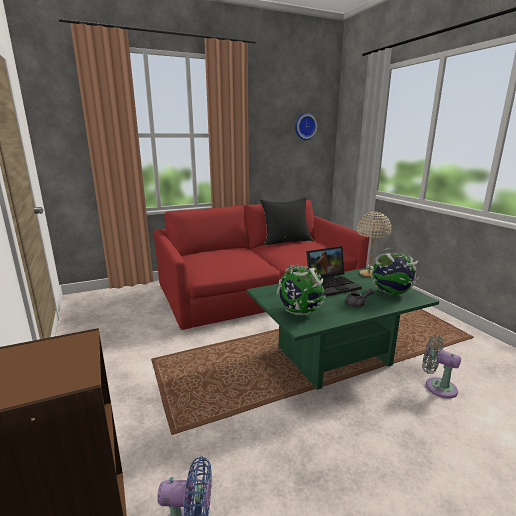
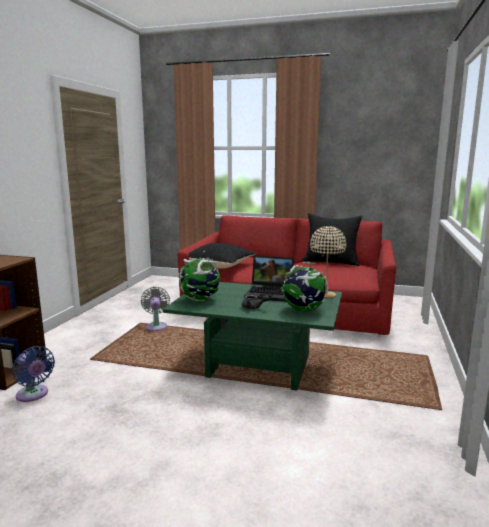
camera: 40 degrees right, 5 degrees down
(210, 268) = (220, 266): none -> black pillow
(304, 126) = (395, 137): wall clock -> none
(437, 386) = (305, 418): grey fan -> grey fan (156, 326)

